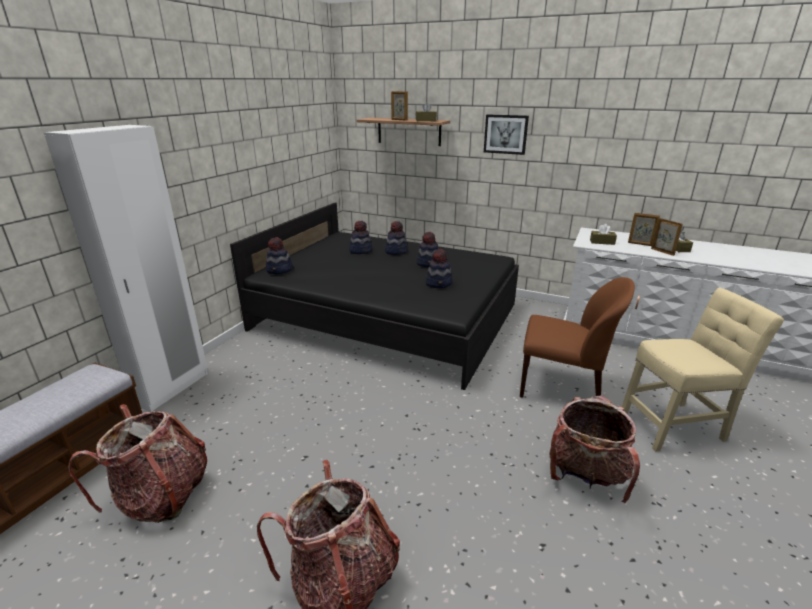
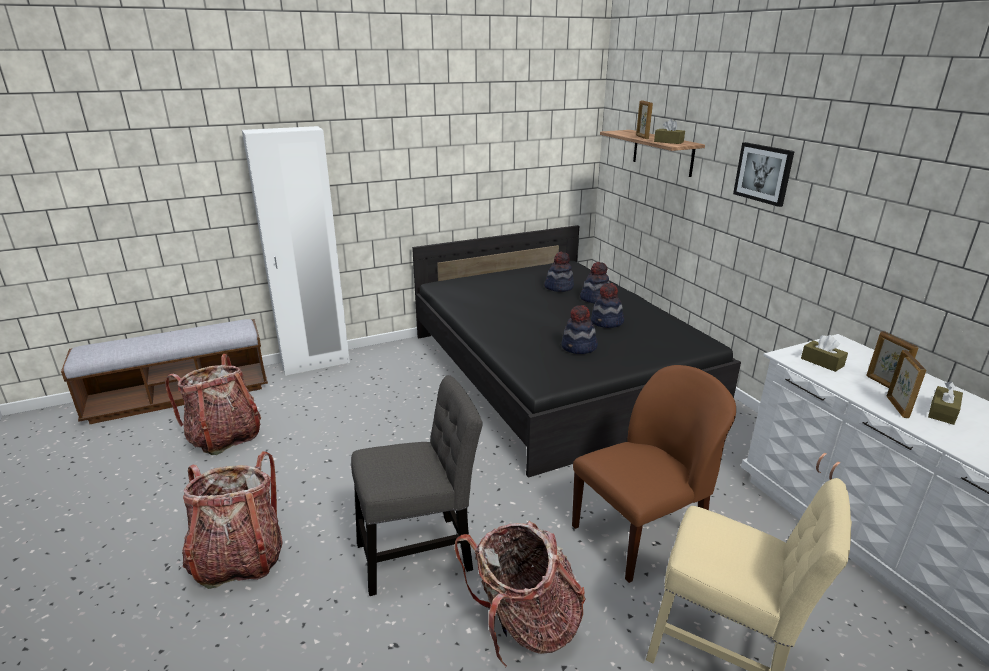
camera: 40 degrees right, 0 degrees up
(280, 270) = (454, 285): hat -> none
(471, 477) = (420, 553): none -> grey chair
(562, 387) = (640, 532): brown chair -> brown chair turned 90 degrees counterclockwise

